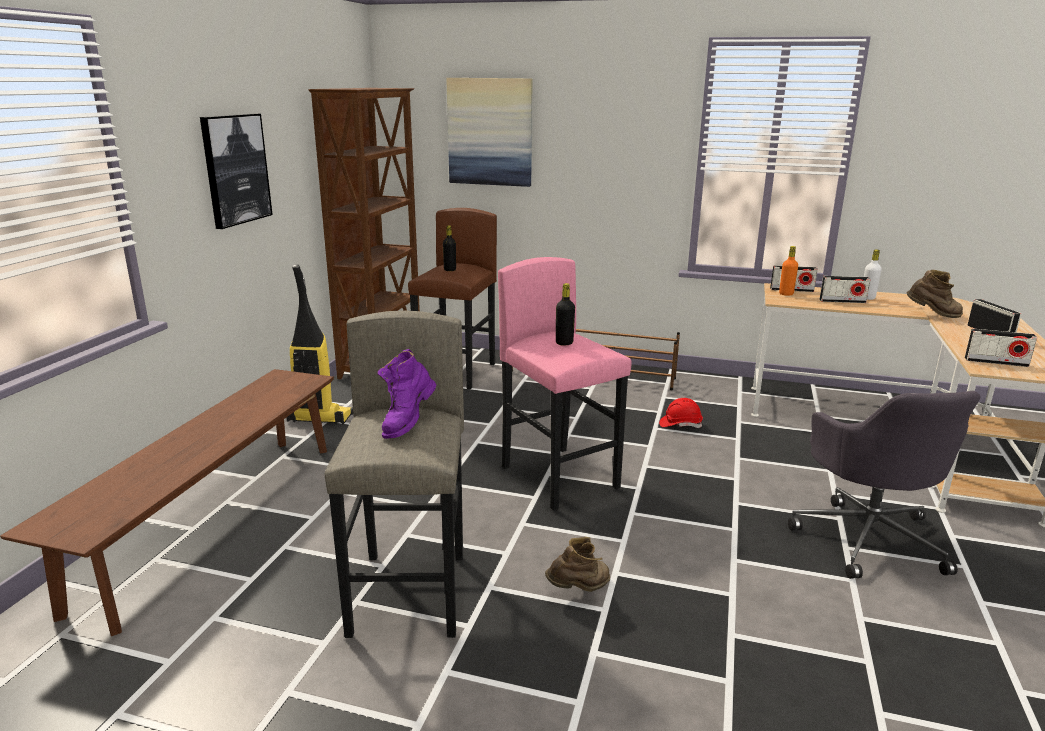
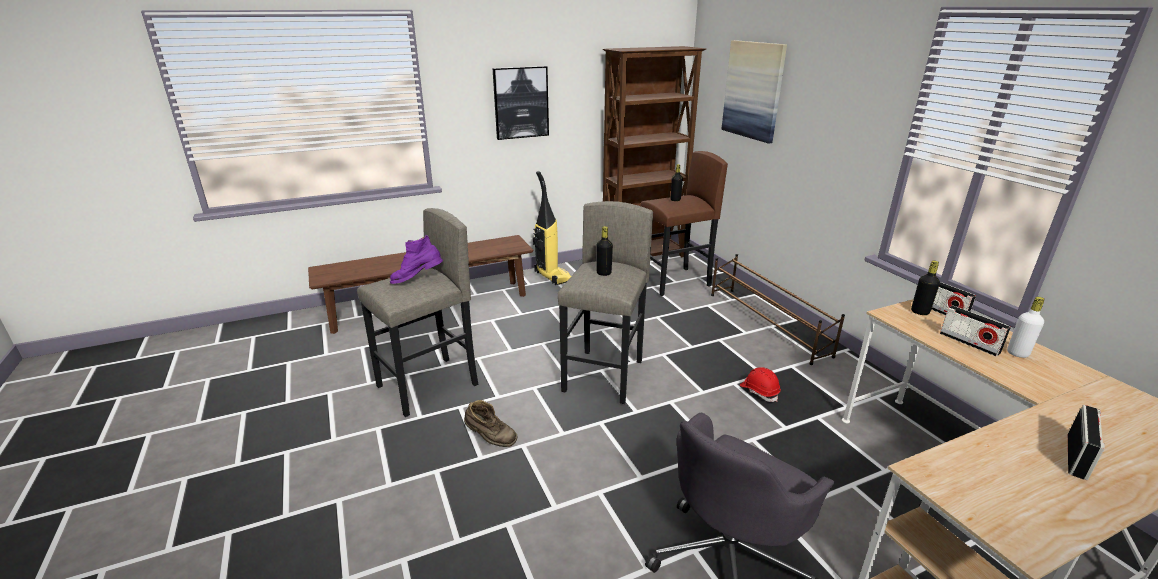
camera: 50 degrees right, 5 degrees up
(559, 477) = (604, 376): pink stool -> grey stool
(786, 294) = (920, 312): orange bottle -> black bottle
(932, 315) = (1053, 404): brown boot -> none
(996, 362) = (964, 478): radio -> none

